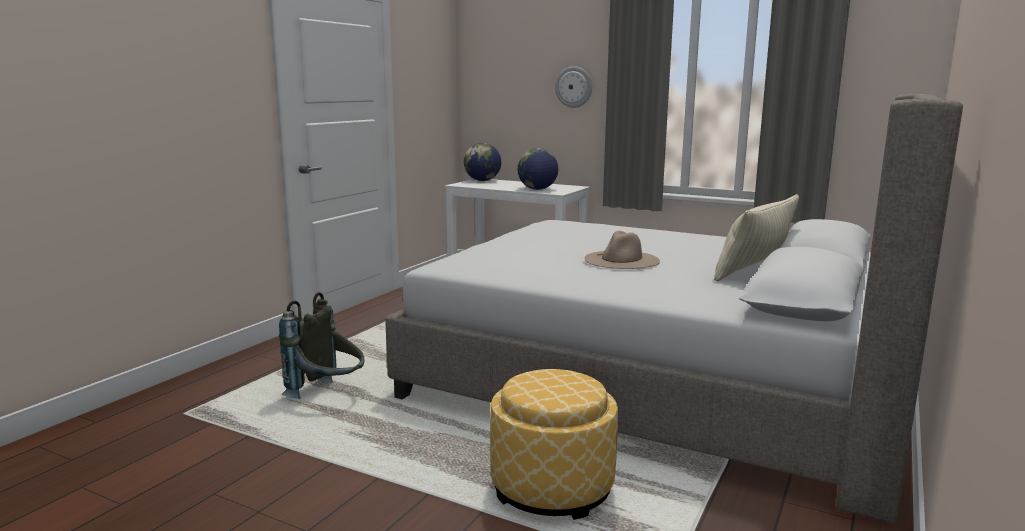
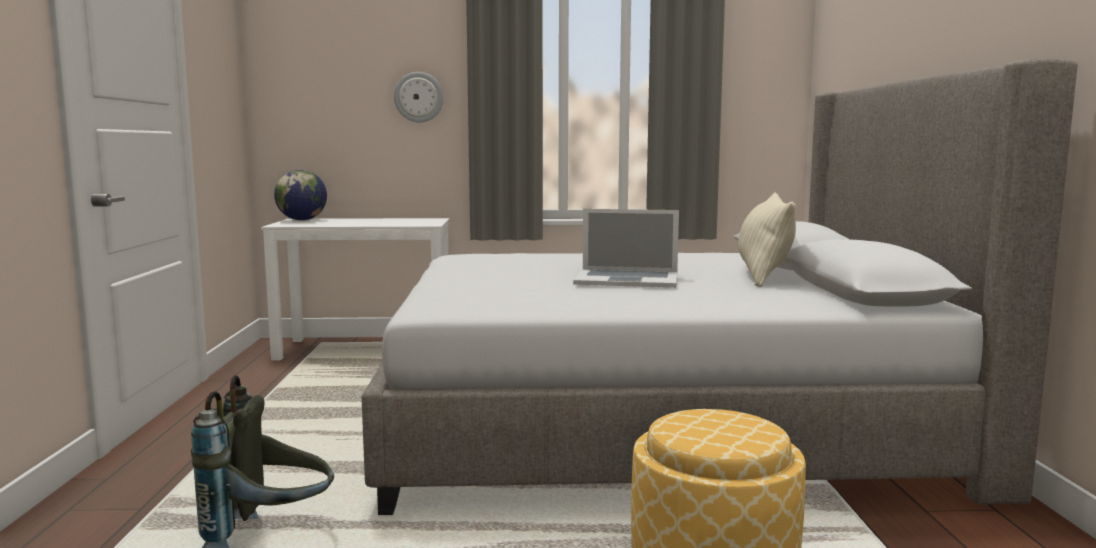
camera: 30 degrees left, 5 degrees down
(537, 189) = (396, 223): globe -> none
(622, 259) = (627, 279): beige hat -> laptop

